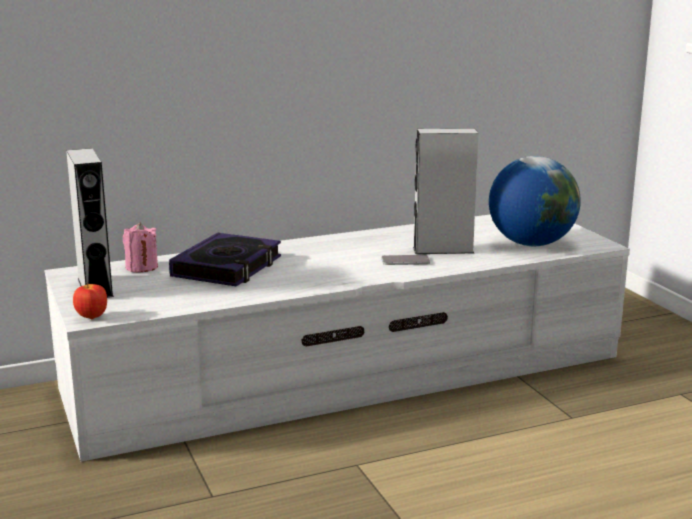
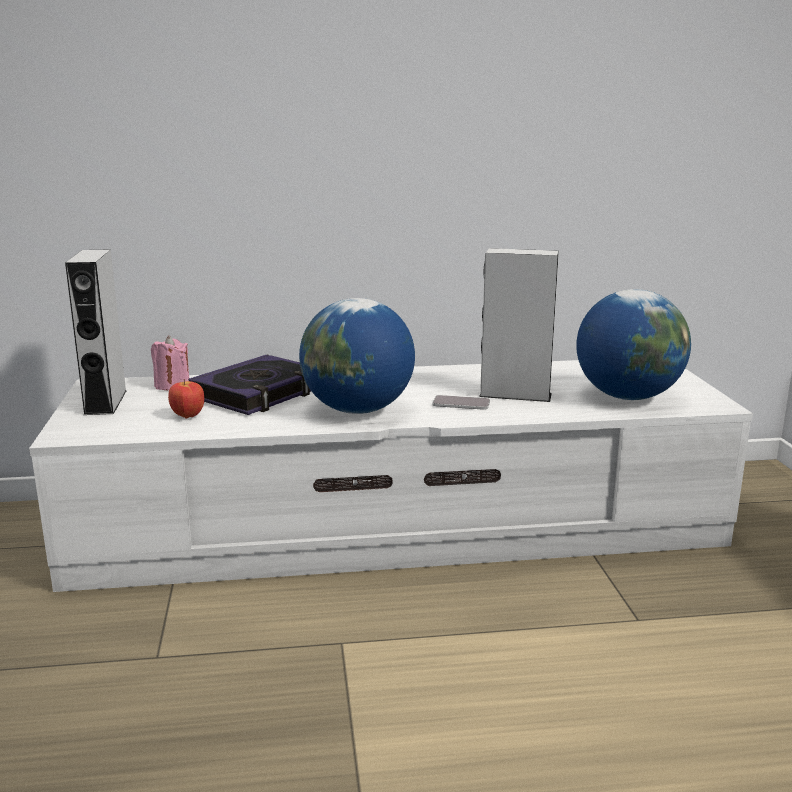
camera: 15 degrees right, 0 degrees up
(91, 317) = (69, 434): apple -> apple (187, 416)
(325, 274) = (357, 410): none -> globe

